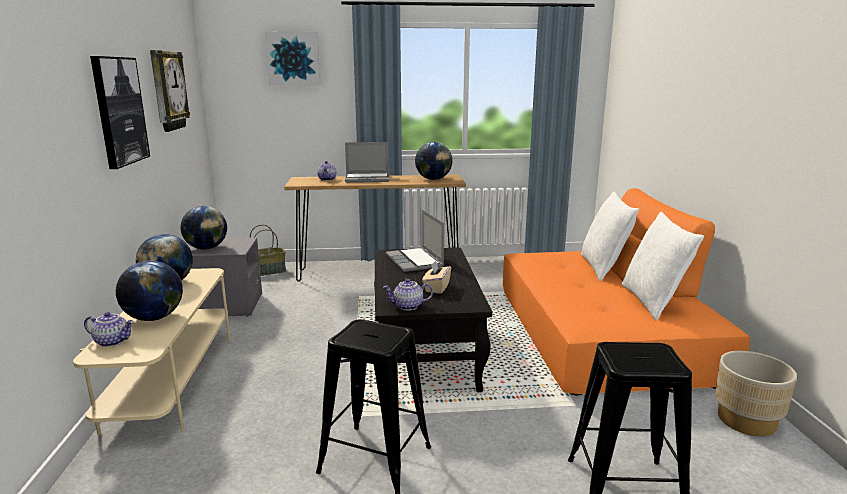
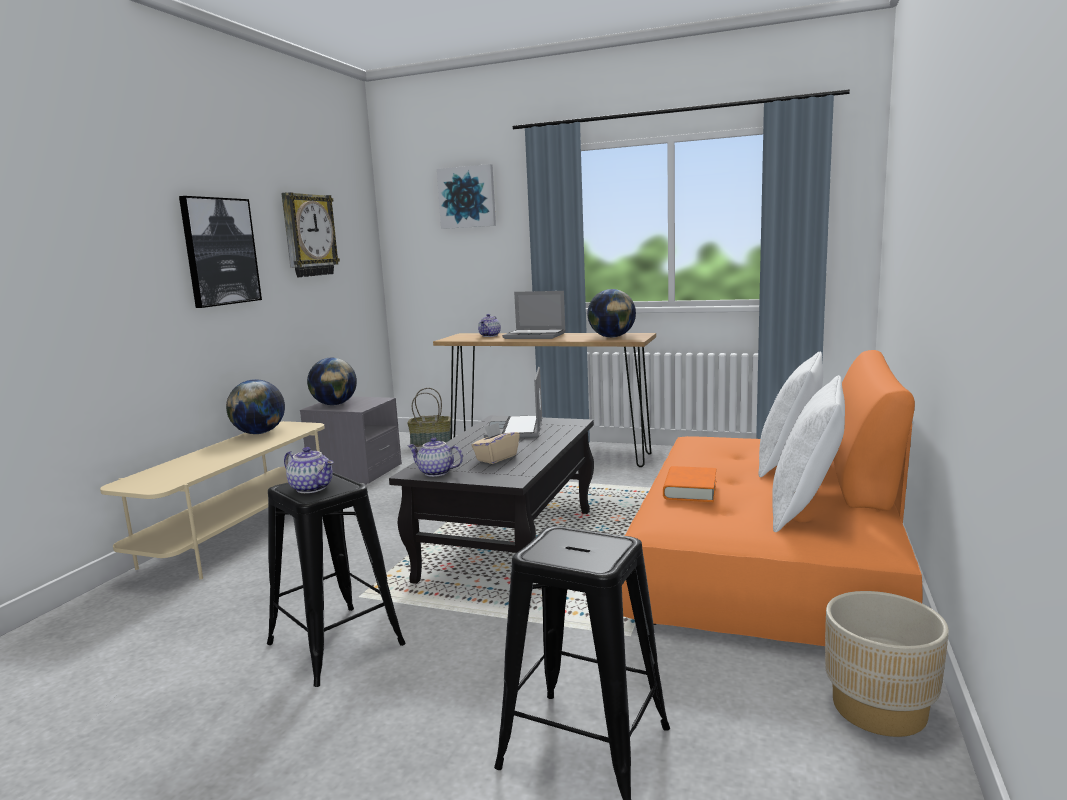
camera: 25 degrees right, 5 degrees down
(113, 341) = (149, 475): teapot -> teapot (312, 488)
(154, 318) = (206, 460): globe -> none
(571, 296) = (690, 490): none -> orange book

